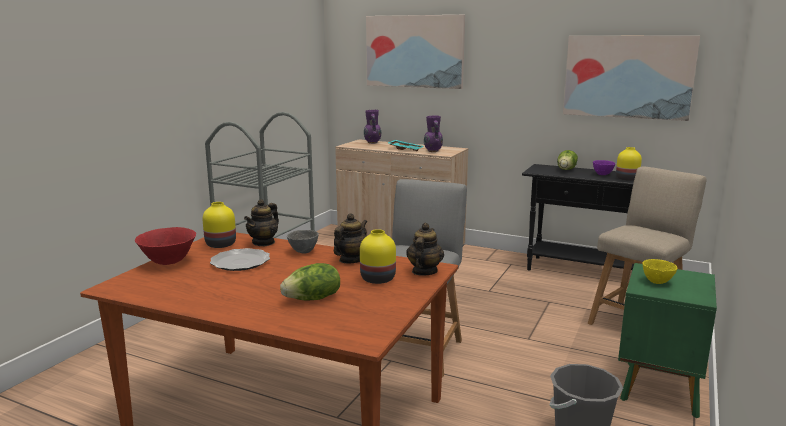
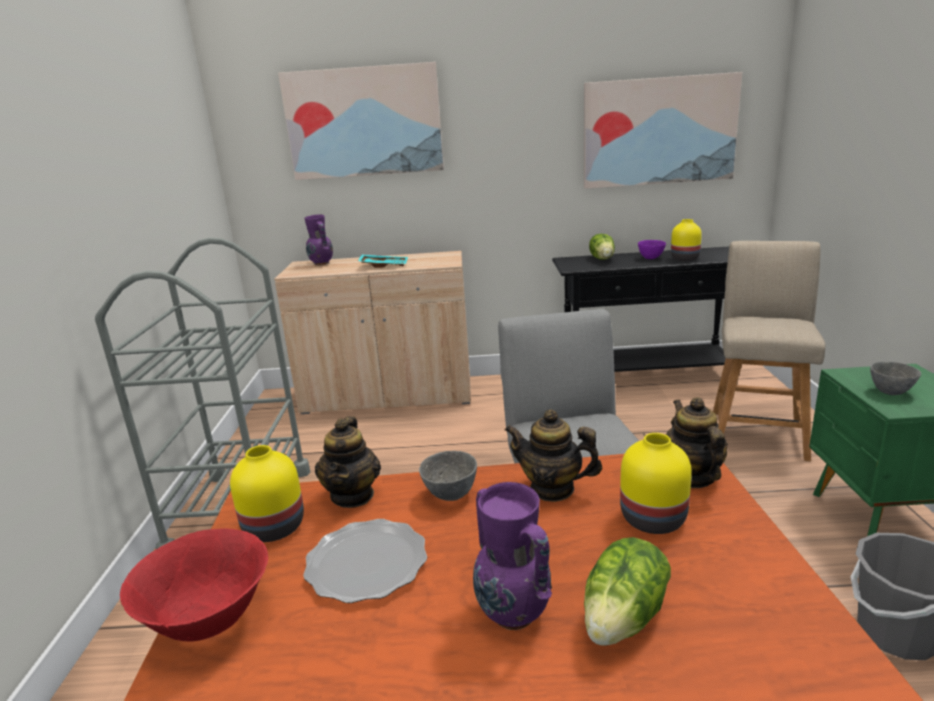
camera: 25 degrees left, 5 degrees up
(351, 260) = (552, 489): teapot -> teapot turned 75 degrees counterclockwise
(433, 151) = (425, 262): purple vase -> purple vase (513, 615)
(657, 282) = (890, 392): yellow bowl -> grey bowl

